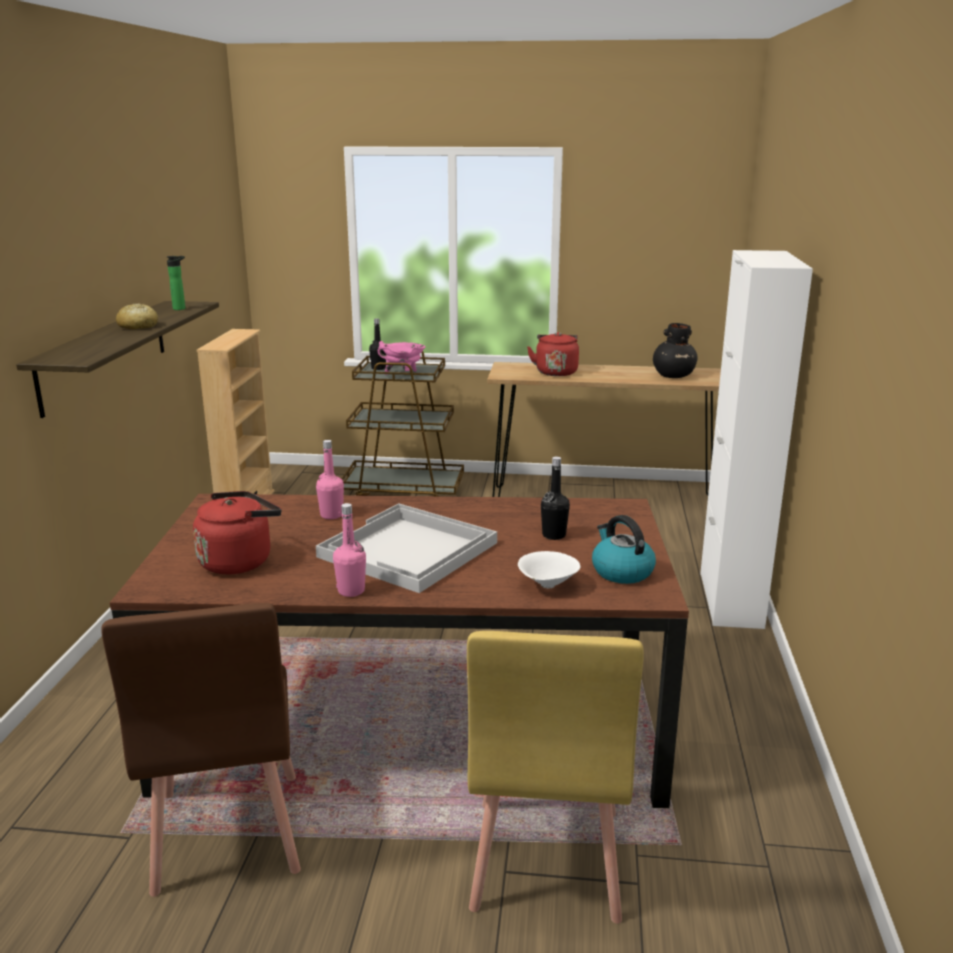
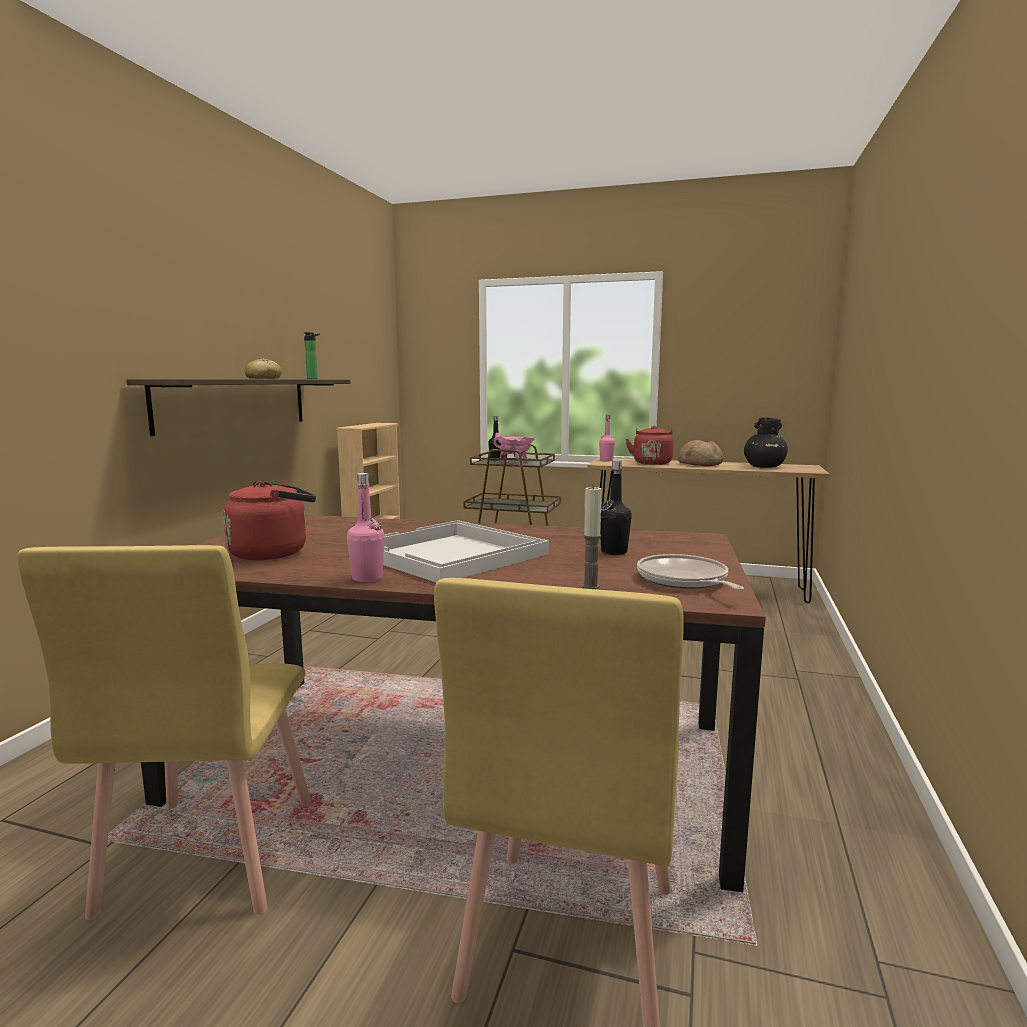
camera: 10 degrees right, 10 degrees down
(227, 833) = (208, 854): brown chair -> yellow chair
(331, 515) = (391, 530): pink bottle -> pink bottle (606, 460)
(547, 586) = (590, 586): white bowl -> candle
(607, 372) = (700, 464): none -> bread
(621, 571) = (684, 580): kettle -> frying pan
(730, 600) = (824, 674): white cabinet -> none

